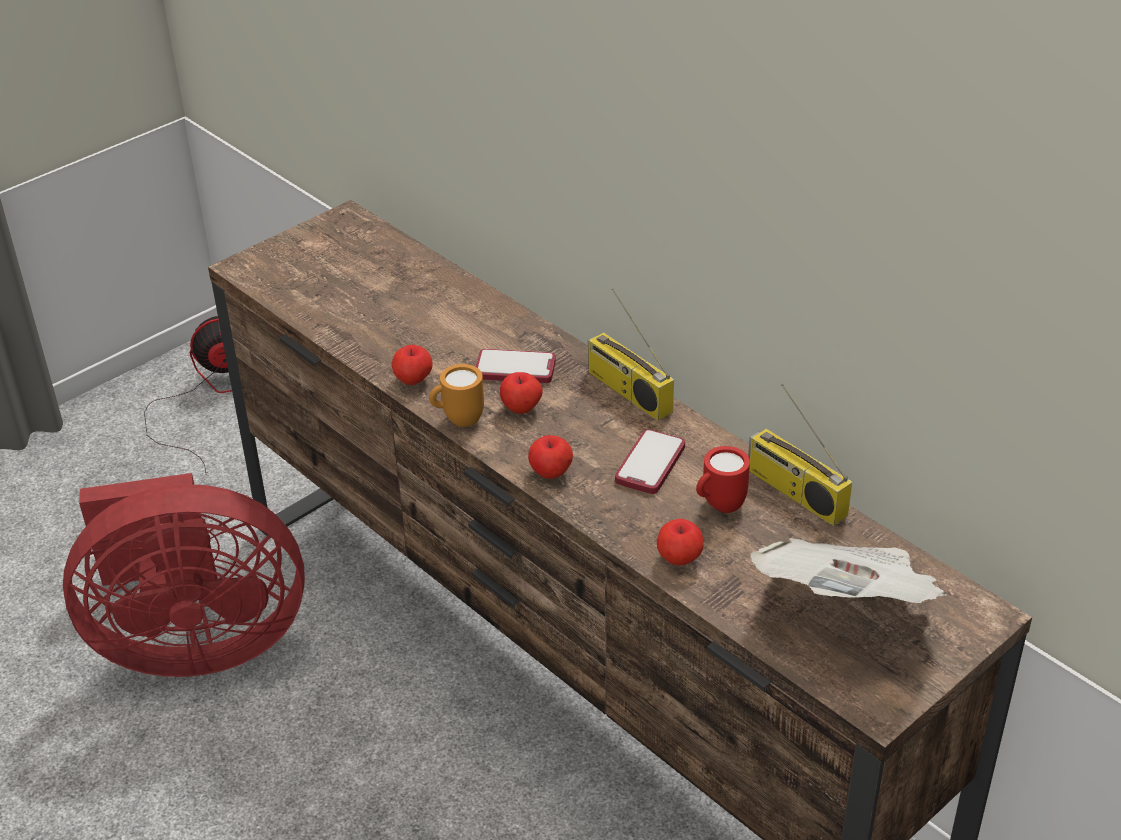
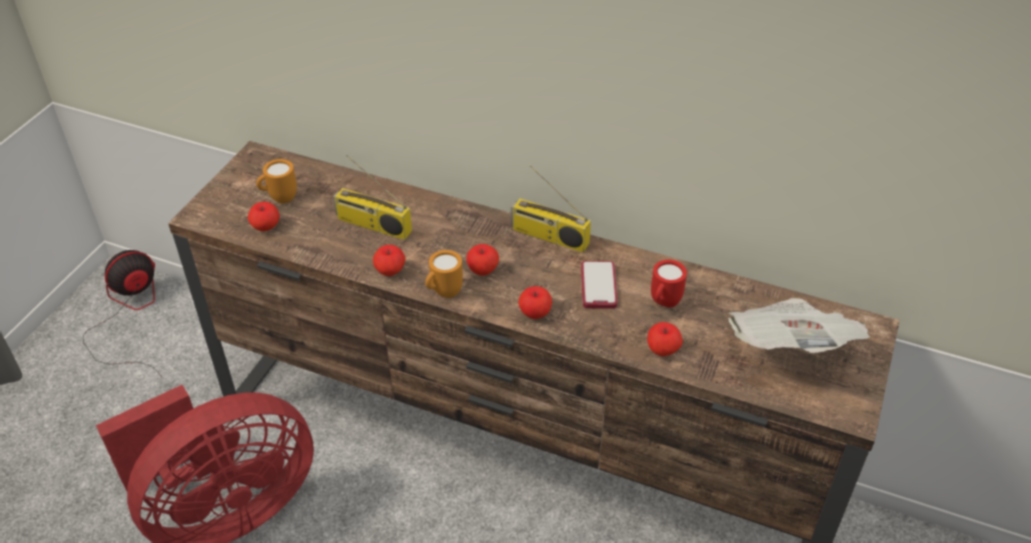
camera: 25 degrees left, 5 degrees up
(307, 297) = (266, 227): none -> apple
(342, 270) = (279, 199): none -> orange mug
(515, 368) = (459, 241): phone -> none
(794, 492) = (704, 278): radio -> radio (372, 225)

